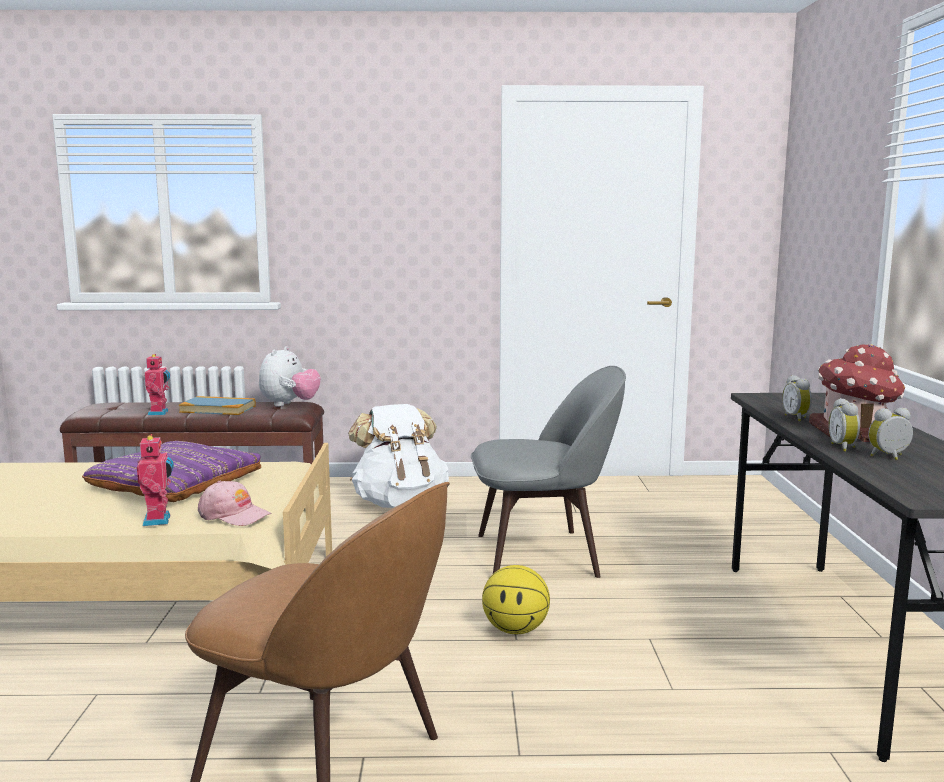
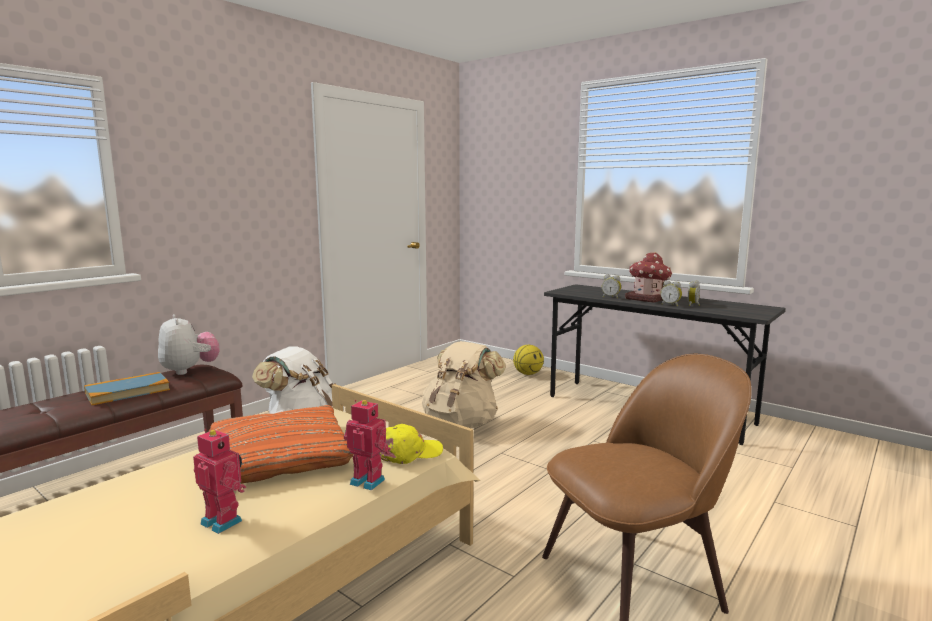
camera: 50 degrees left, 0 degrees up
(160, 413) = (68, 412): toy robot -> toy robot (224, 521)
(176, 482) = (279, 454): purple pillow -> orange pillow
(234, 515) = (408, 453): pink cap -> yellow cap
(516, 630) = (541, 466): basketball -> basketball (528, 374)
(543, 554) = (461, 424): grey chair -> beige backpack

